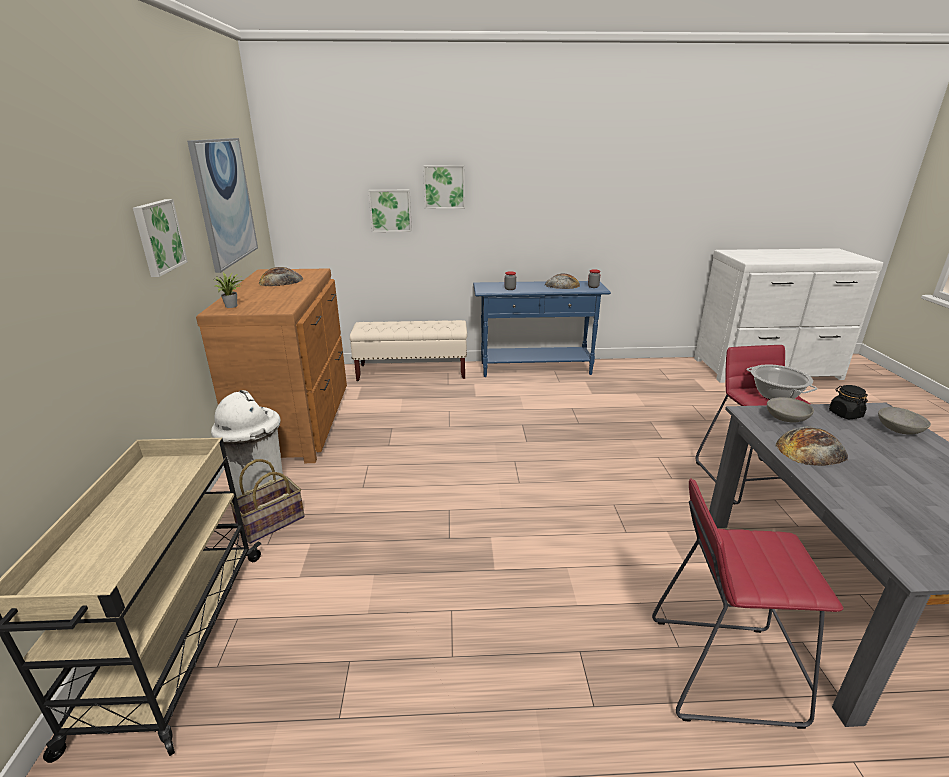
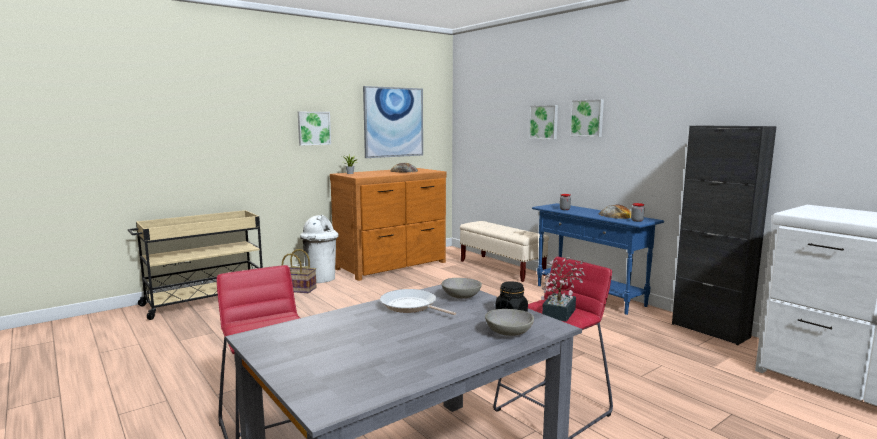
camera: 55 degrees right, 15 degrees down
(390, 210) = (511, 139): picture -> picture (587, 118)
(648, 364) = (710, 330): none -> black cabinet
(776, 395) = (561, 311): cooking pot -> potted plant
(811, 449) = (411, 306): bread -> frying pan

